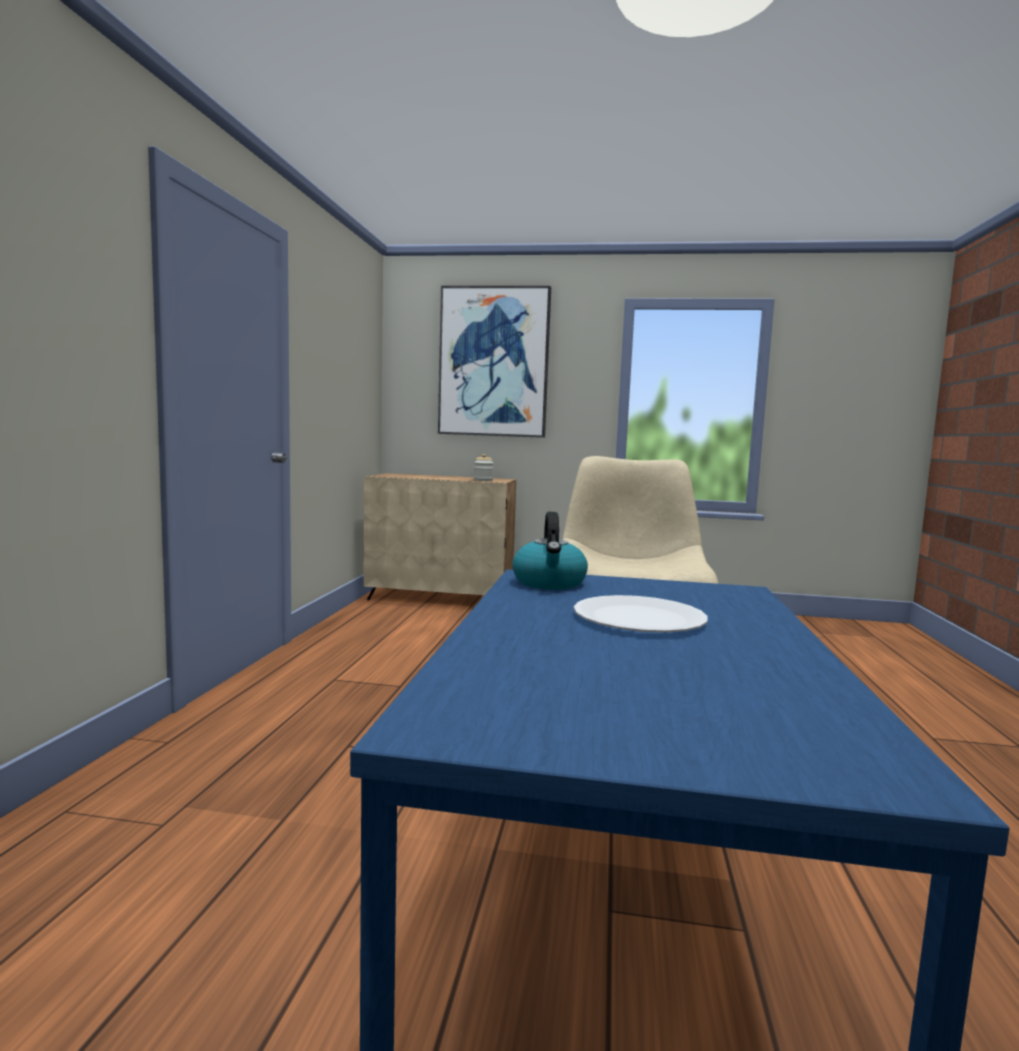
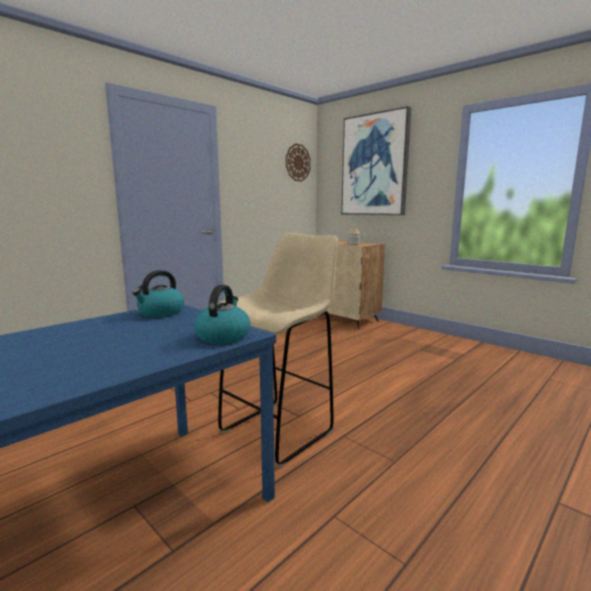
camera: 35 degrees right, 5 degrees up
(367, 345) = (297, 162): none -> wall clock
(639, 618) = (116, 339): white plate -> none
(731, 596) = (223, 336): none -> kettle

